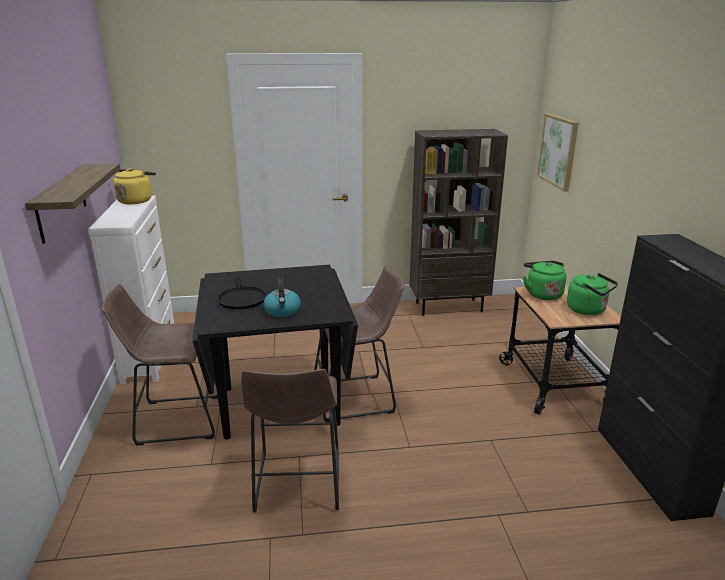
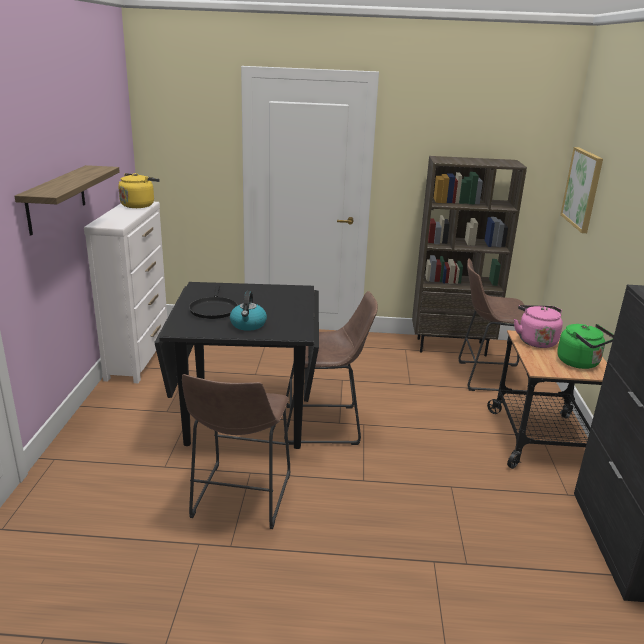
camera: 10 degrees right, 0 degrees up
(173, 419) = (142, 420): brown stool -> brown stool (488, 377)
(542, 294) = (535, 340): green kettle -> pink kettle

